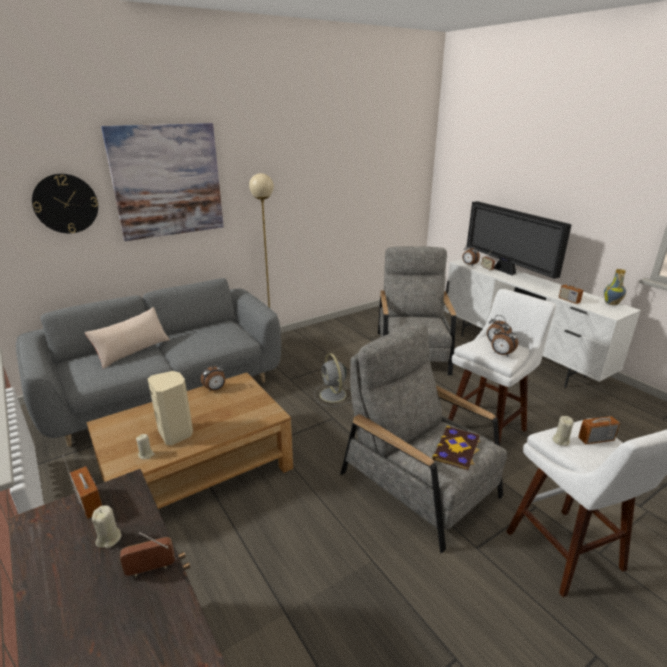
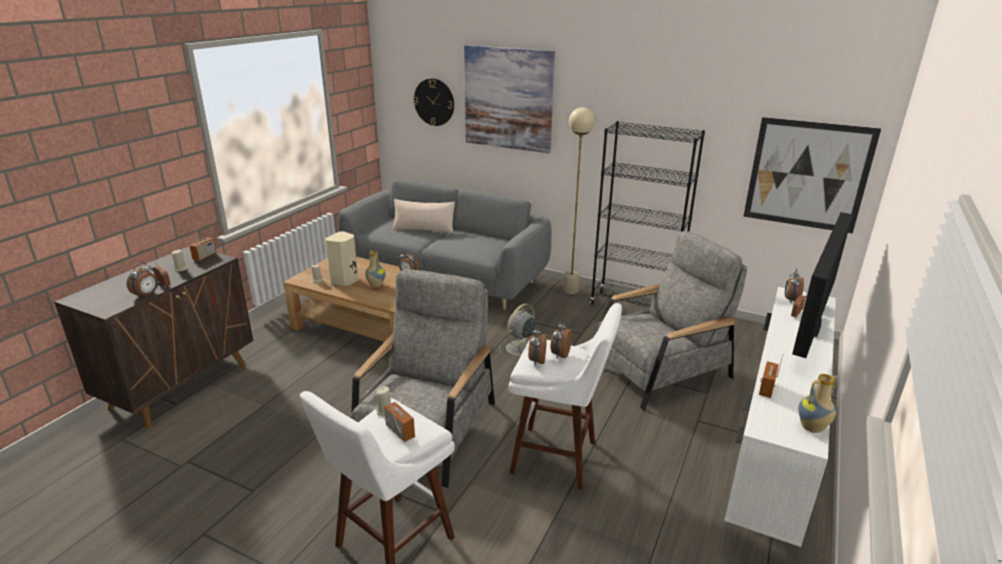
camera: 60 degrees right, 0 degrees up
(177, 597) = (147, 295): none -> alarm clock
(214, 415) = (375, 285): none -> vase
(324, 330) = (634, 306): none -> black bookcase
(399, 193) = (807, 175): none -> picture
(457, 449) = (410, 398): book -> none

